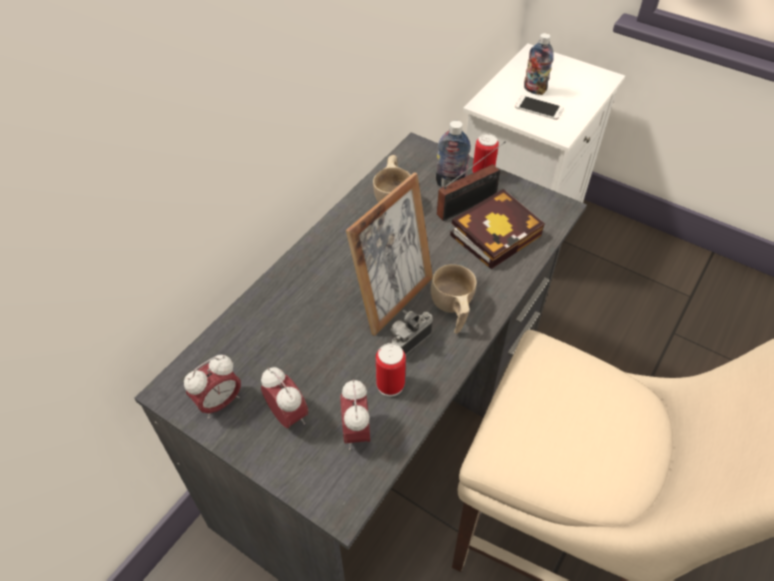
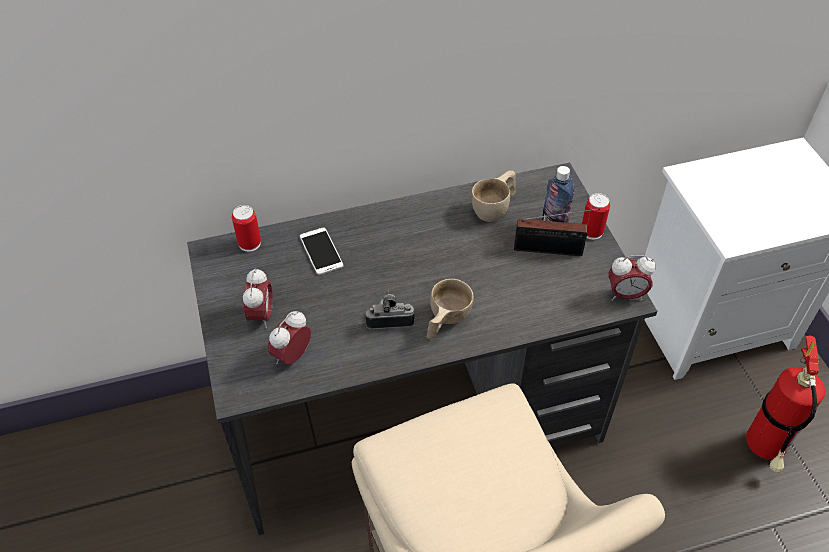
camera: 40 degrees right, 0 degrees up
(219, 402) = (230, 278): alarm clock -> alarm clock (625, 295)
(390, 385) = (345, 342): can -> can (249, 243)
(393, 299) = (411, 285): picture frame -> none
(497, 233) = (548, 286): book -> none
(534, 90) = (755, 186): bottle -> none
(539, 108) = (739, 206): phone -> phone (321, 251)
(625, 287) = (764, 450): none -> fire extinguisher

